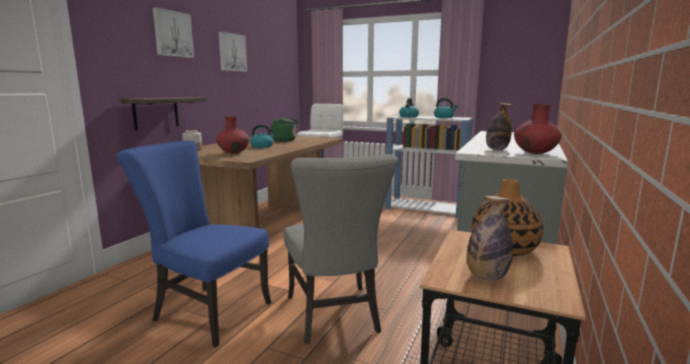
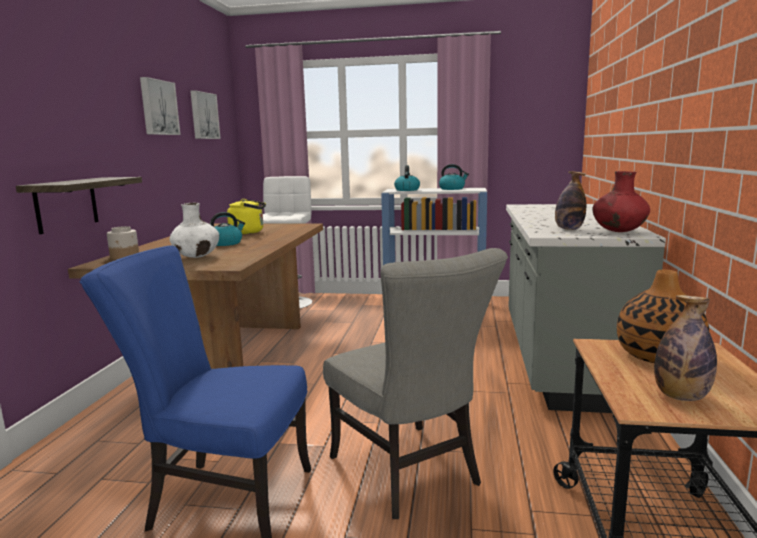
camera: 15 degrees left, 0 degrees up
(172, 34) = (80, 81): picture -> picture (203, 116)
(234, 153) = (197, 257): red vase -> white vase
(285, 140) = (249, 232): green kettle -> yellow kettle

